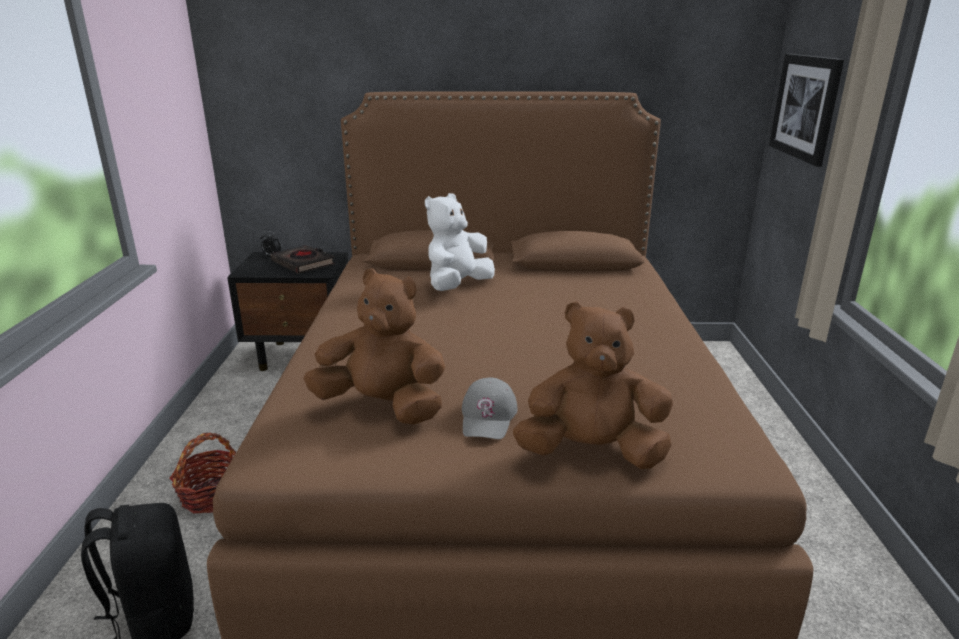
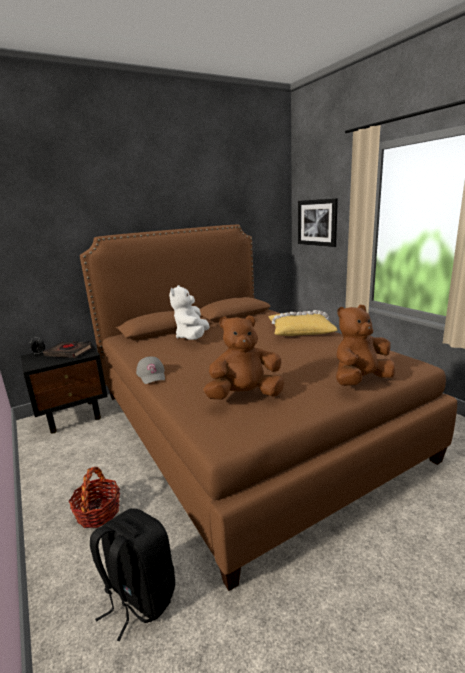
camera: 30 degrees left, 5 degrees down
(488, 417) = (299, 383): grey cap -> grey cap (152, 375)
(638, 323) = (300, 330): none -> yellow pillow

